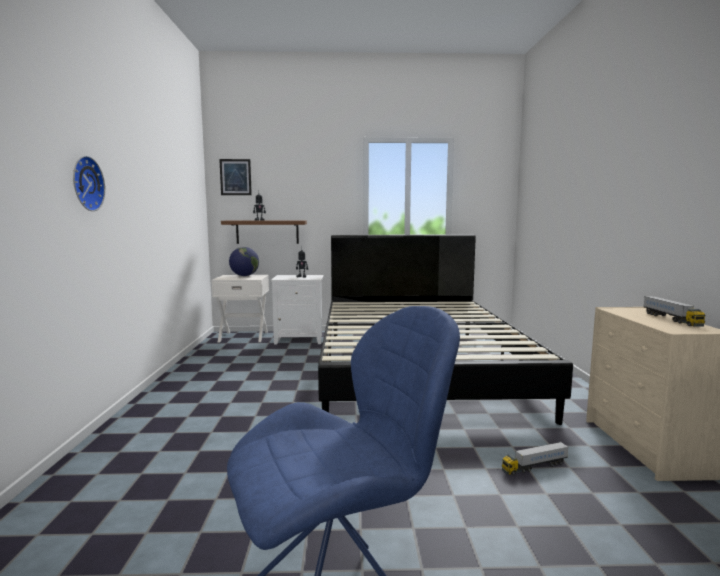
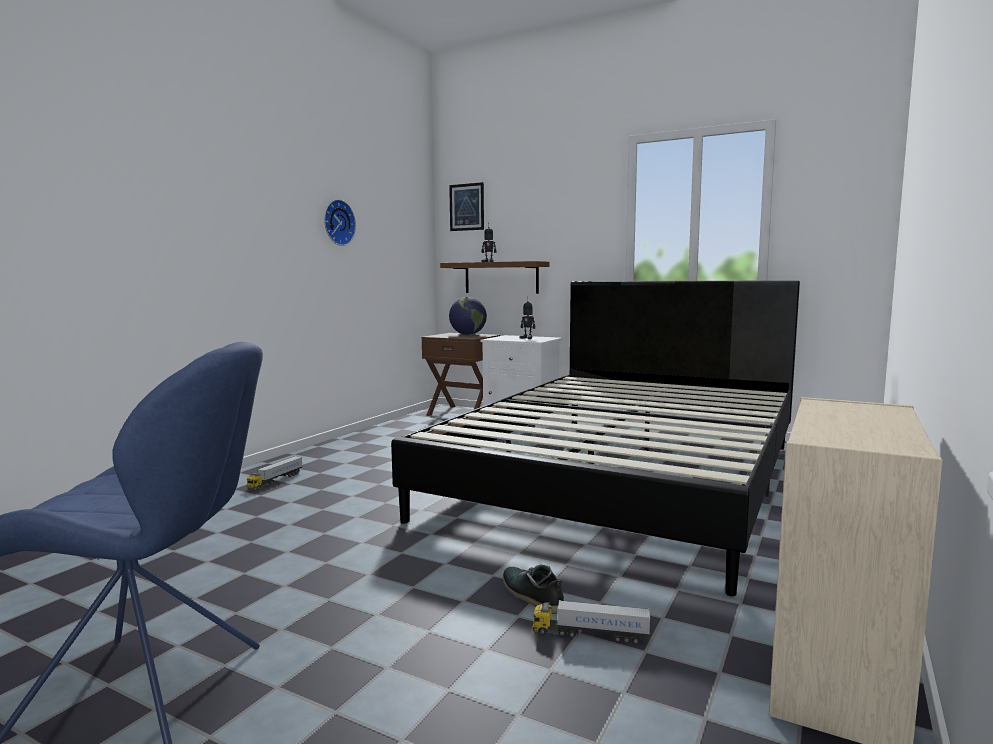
camera: 30 degrees right, 0 degrees up
(85, 183) = (205, 218): wall clock -> wall clock (337, 222)
(243, 336) = (463, 413): white nightstand -> brown nightstand
(473, 453) = (531, 595): none -> shoe
(671, 319) = (883, 426): toy truck -> toy truck (276, 481)

